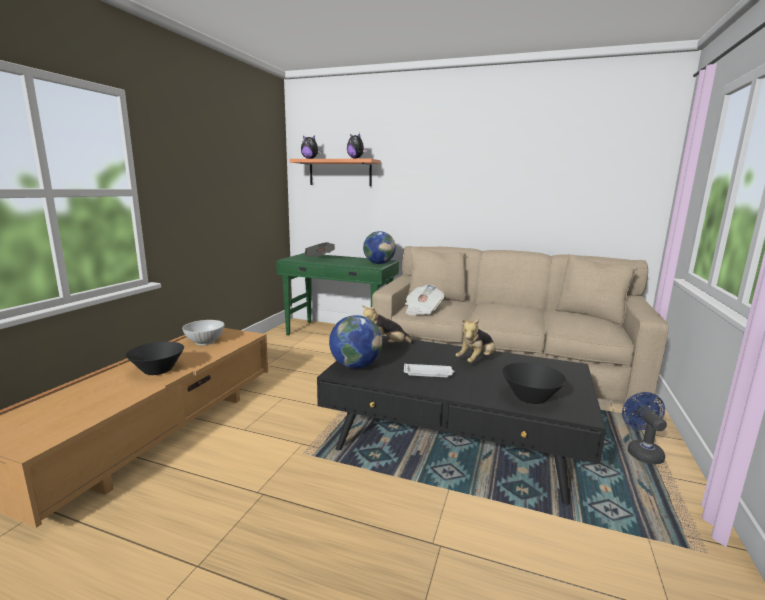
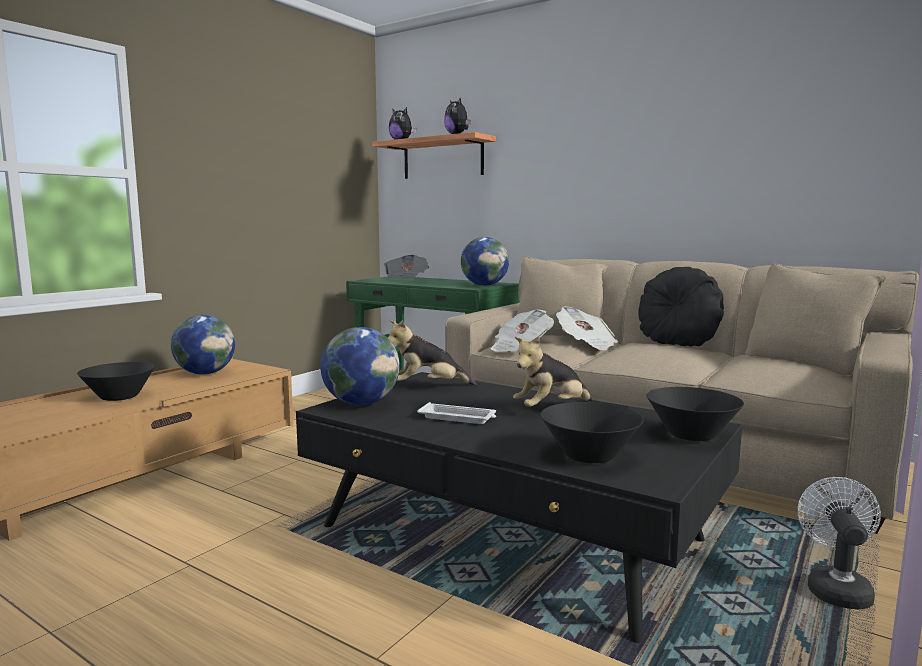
camera: 15 degrees right, 5 degrees down
(205, 342) = (205, 373): white bowl -> globe
(461, 306) = (586, 344): none -> newspaper
(513, 303) = (678, 344): none -> black pillow
(569, 375) = (691, 435): none -> black bowl
(641, 452) = (835, 588): blue fan -> white fan

